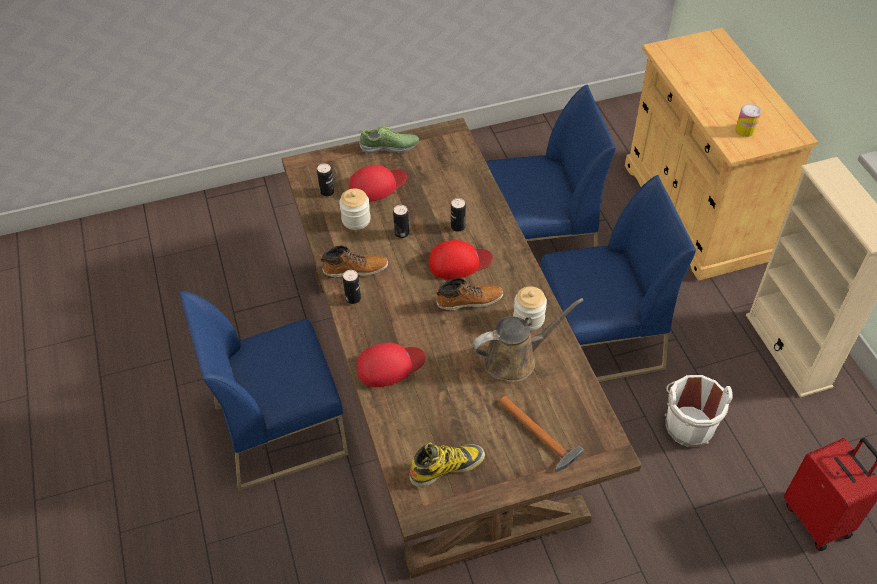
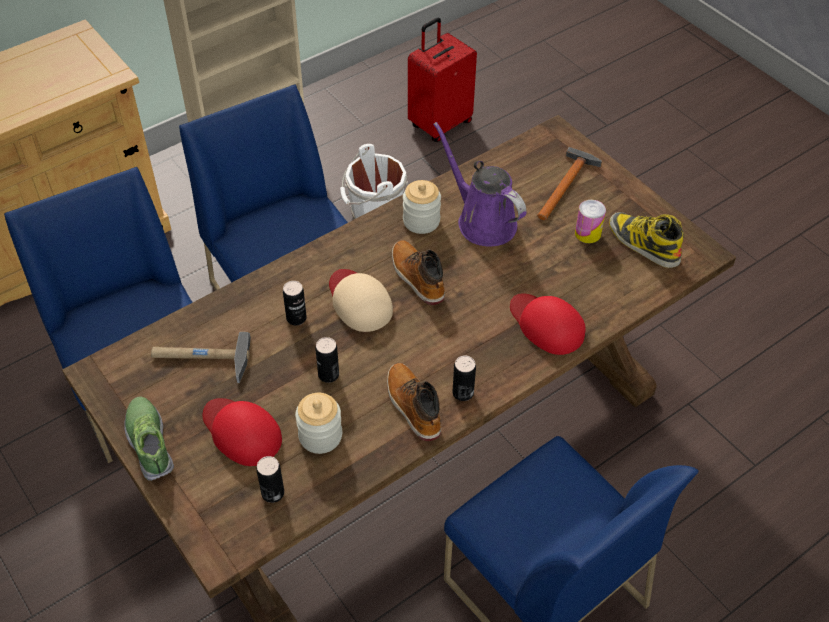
camera: 110 degrees left, 0 degrees up
(443, 176) = (200, 359): none -> hammer
(459, 262) = (359, 301): red cap -> beige cap
(515, 359) = (482, 221): brown watering can -> purple watering can
(745, 130) = (75, 71): can -> can (587, 233)

